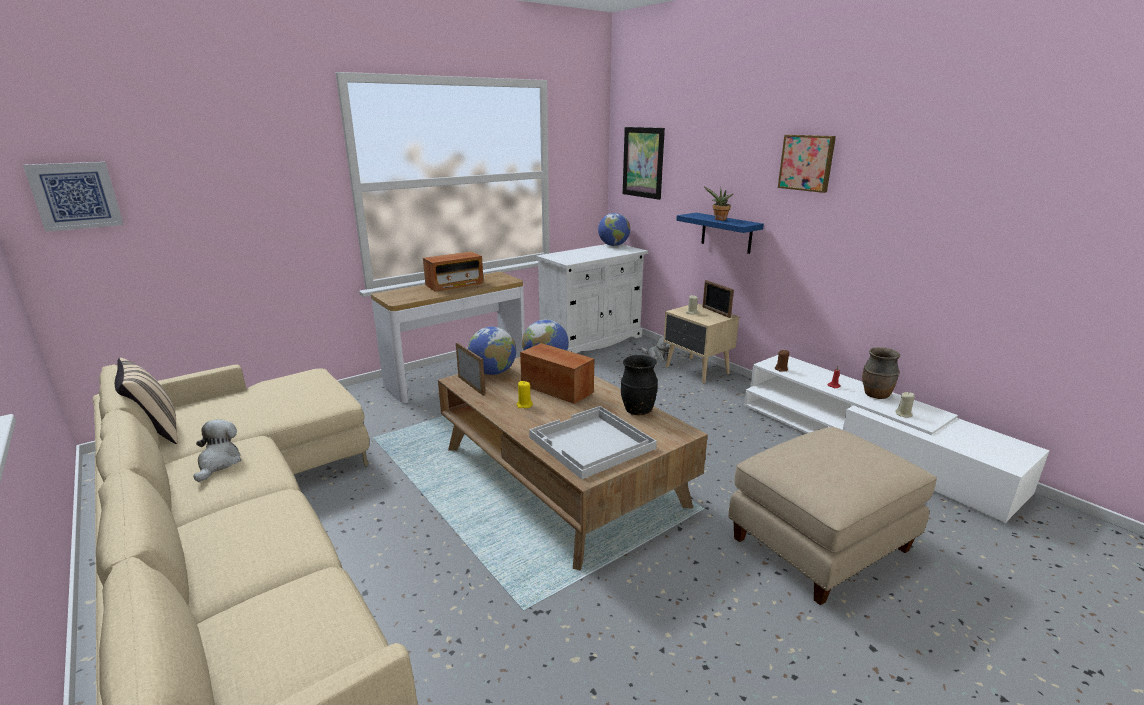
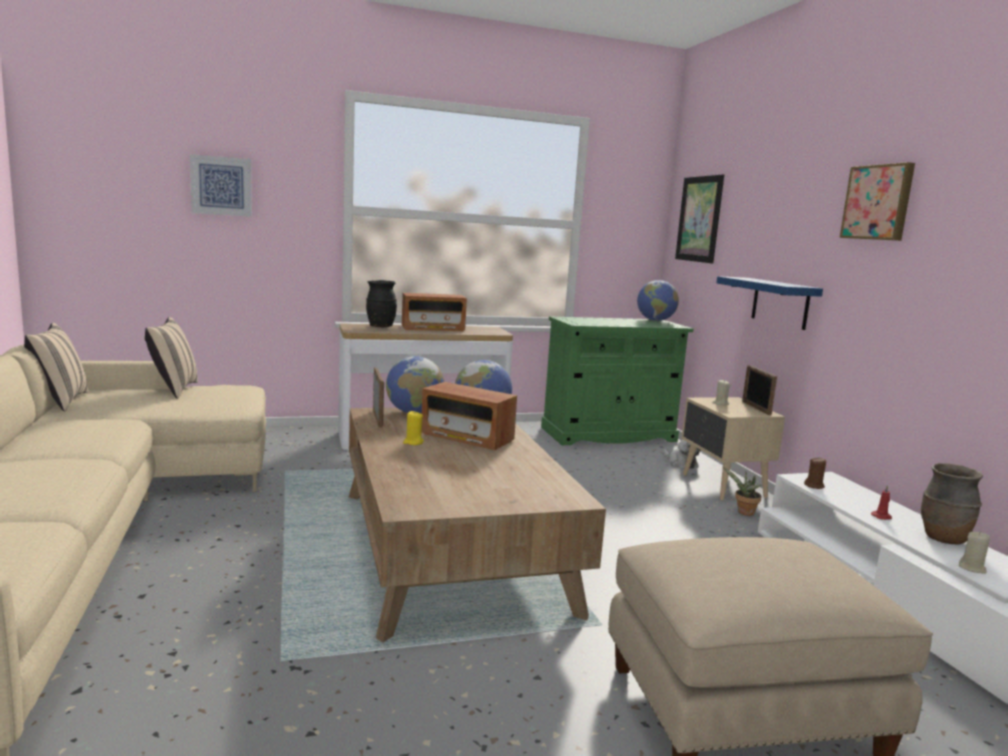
camera: 20 degrees right, 10 degrees down
(75, 196) = (81, 181): picture -> picture (221, 186)
(219, 463) = (75, 428): plush toy -> none
(254, 392) = (173, 389): none -> beige pillow
(557, 390) = (467, 438): radio -> radio turned 150 degrees clockwise
(591, 340) = (608, 434): white cabinet -> green cabinet
(591, 443) = (447, 486): white tray -> none
(637, 411) = (540, 471): black vase -> black vase (380, 327)
(719, 219) = (766, 281): potted plant -> potted plant (743, 513)

